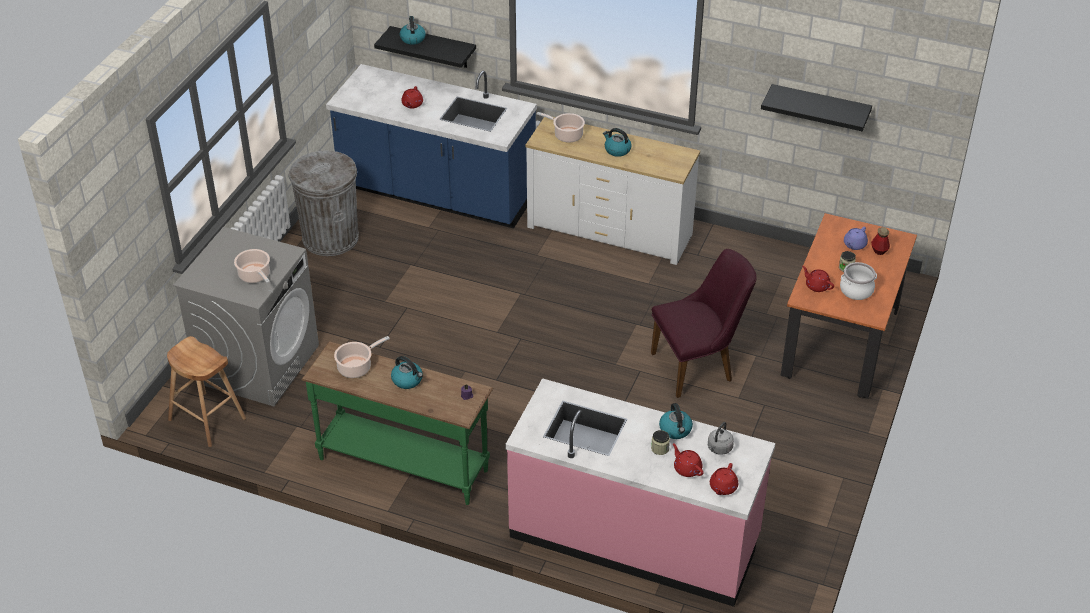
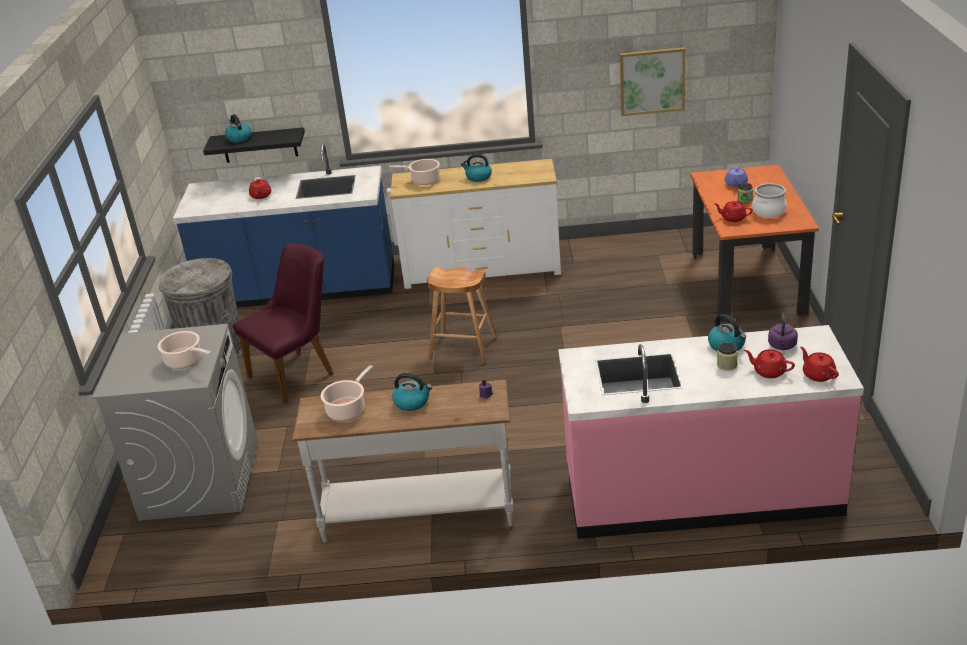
camera: 20 degrees left, 10 degrees down
(207, 419) = (170, 549): brown stool -> brown stool (463, 348)
(404, 463) = (418, 513): green console table -> white console table
(699, 366) = (643, 338): purple chair -> purple chair (298, 372)
(719, 448) = (782, 346): grey kettle -> purple kettle
(723, 487) = (818, 374): red teapot -> red teapot turned 150 degrees clockwise
(819, 107) = (652, 81): black shelf -> picture
(879, 250) = (759, 182): bottle -> none

